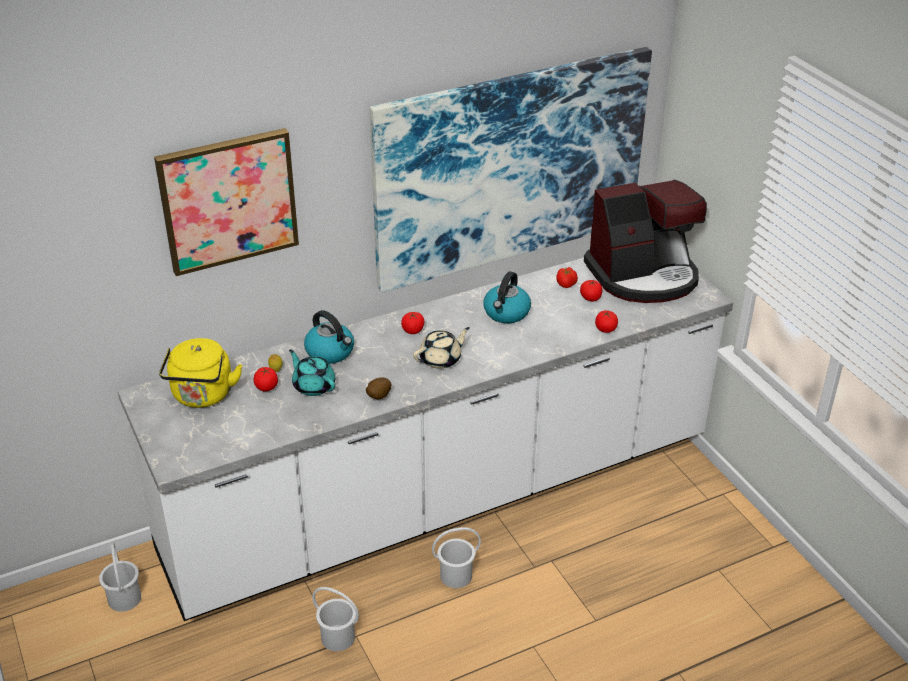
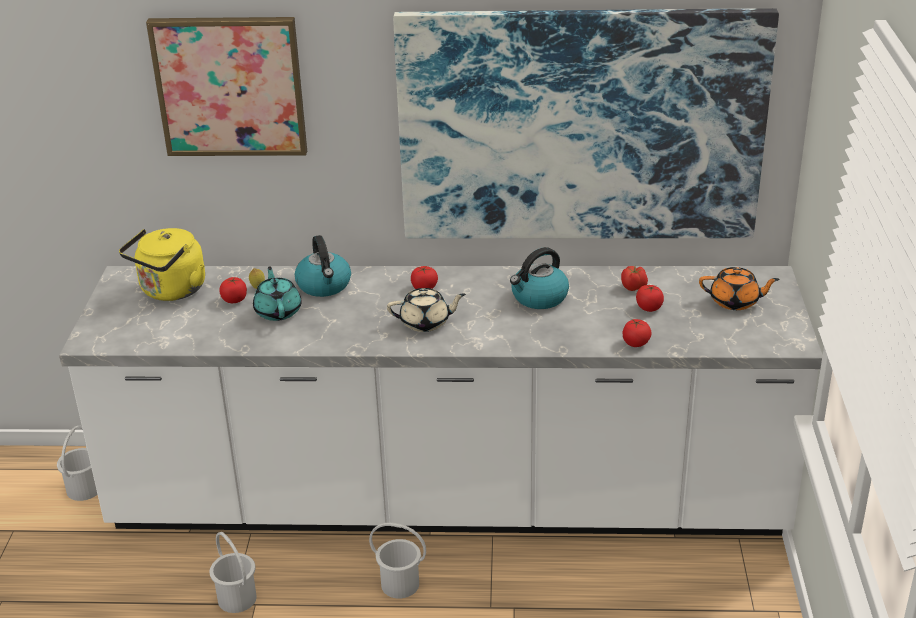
camera: 30 degrees right, 5 degrees down
(378, 397) = (328, 339): potato -> none
(643, 276) = (735, 302): coffee machine -> orange teapot

